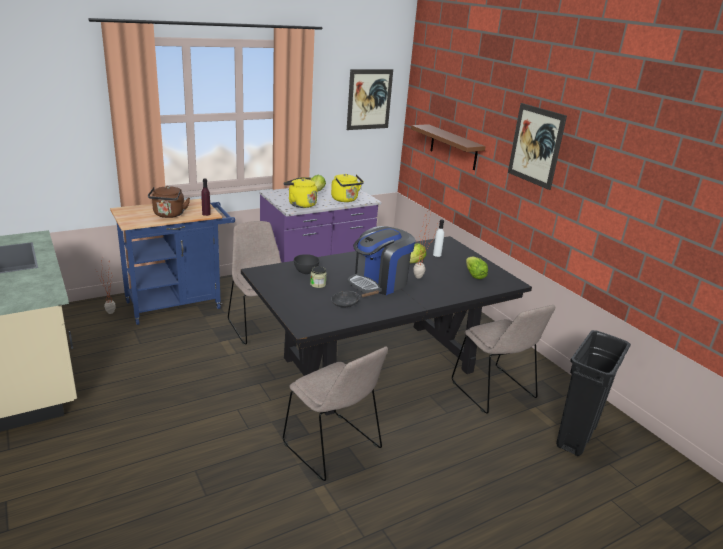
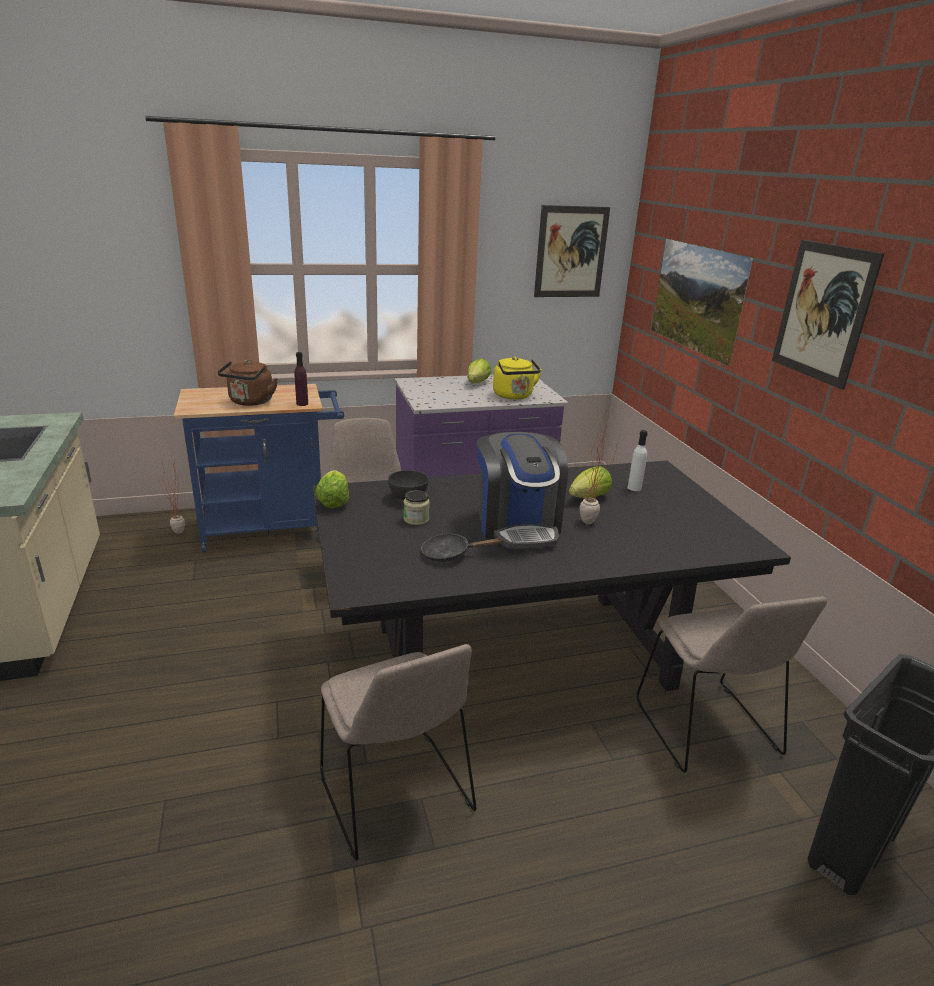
camera: 15 degrees right, 0 degrees up
(300, 204) = (443, 398): yellow kettle -> none
(379, 282) = (518, 525): coffee machine -> coffee machine turned 75 degrees counterclockwise
(453, 147) = (691, 323): brown shelf -> picture
(474, 275) = (688, 528): lettuce -> lettuce (333, 502)

